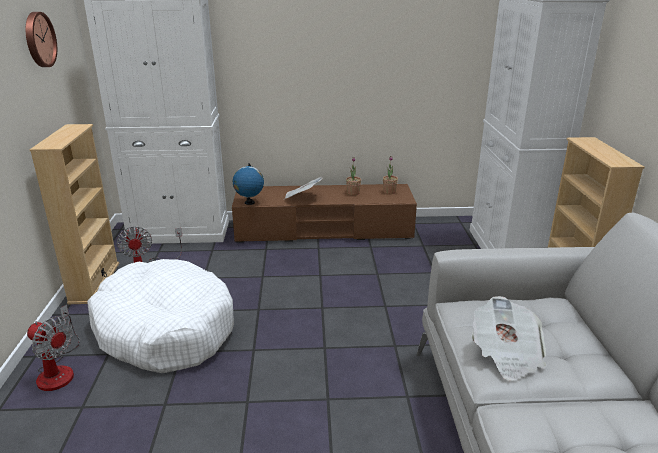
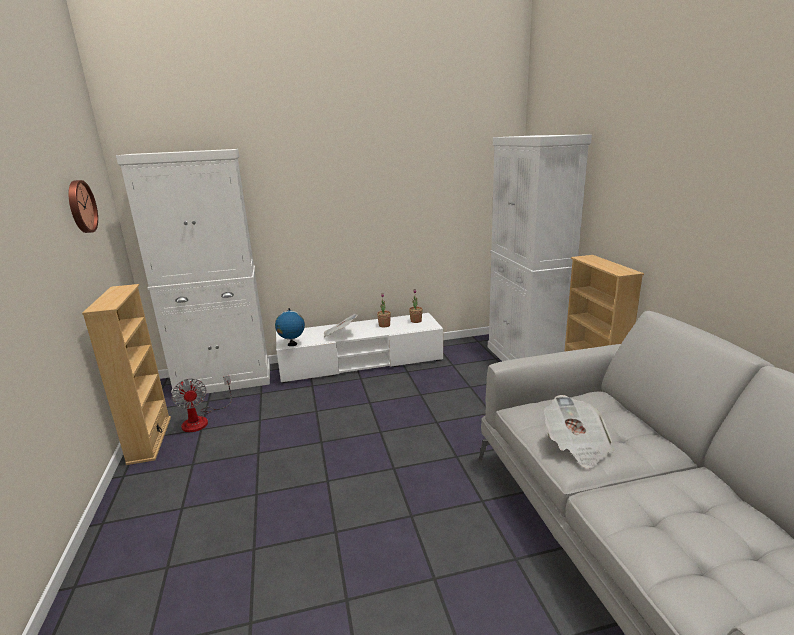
camera: 10 degrees left, 5 degrees down
(58, 370) = (132, 533): fan -> none
(165, 329) = (234, 475): white dog bed -> none
(324, 230) = (361, 362): brown tv stand -> white tv stand

